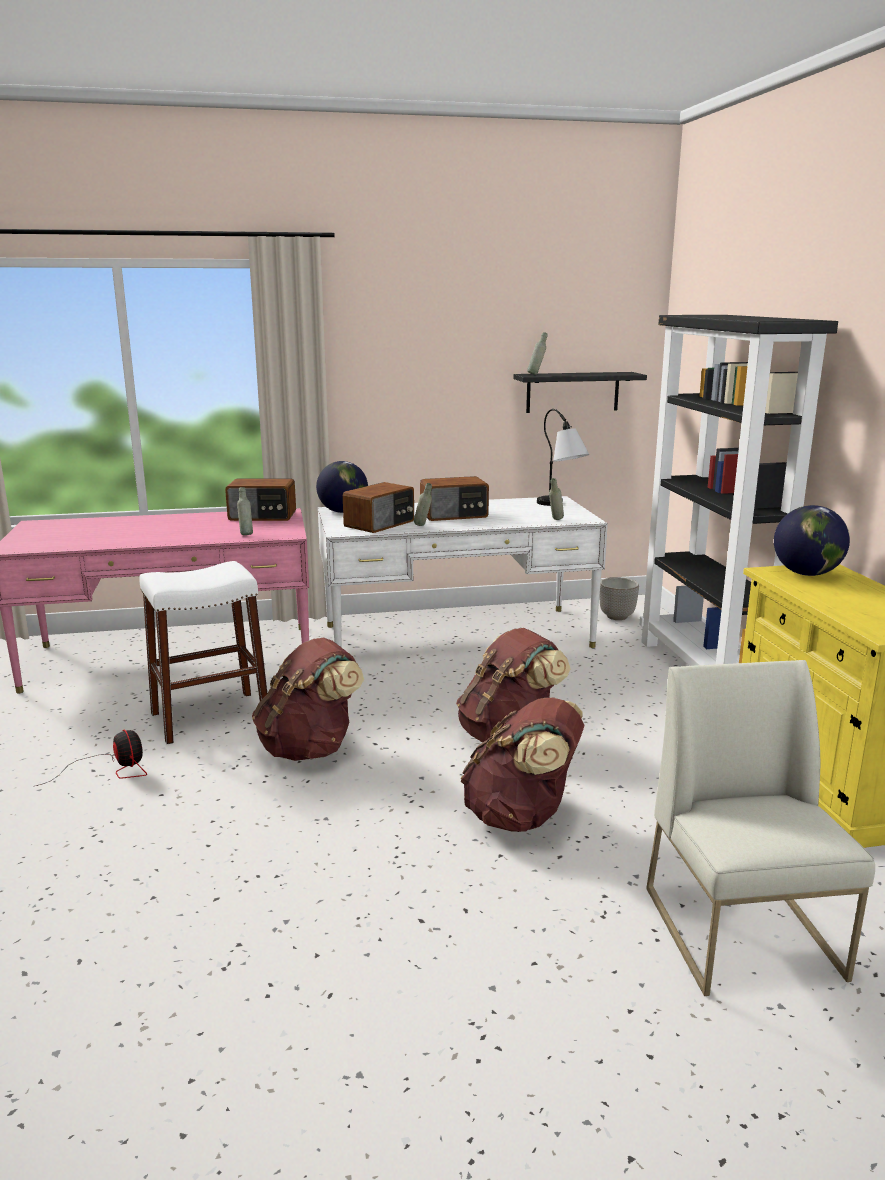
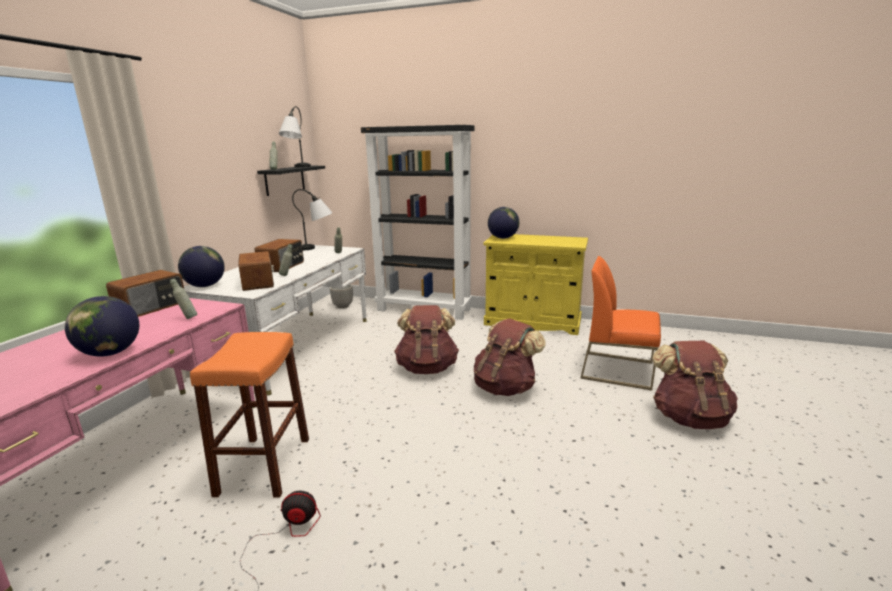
camera: 60 degrees left, 0 degrees up
(148, 540) = (110, 353): none -> globe
(210, 717) = (264, 466): white stool -> orange stool
(310, 749) = (367, 432): brown backpack -> brown backpack (689, 417)
(588, 374) = (297, 167): none -> table lamp
(744, 933) = (618, 370): white chair -> orange chair

